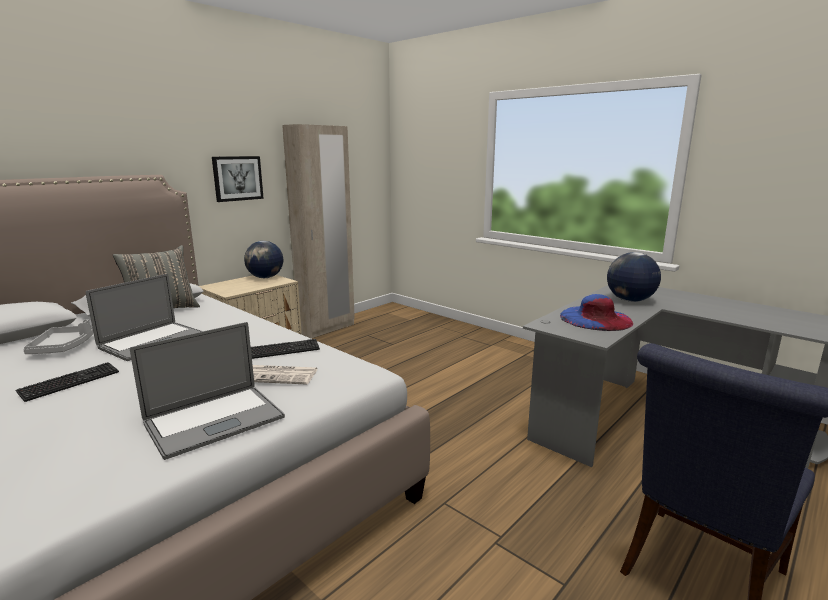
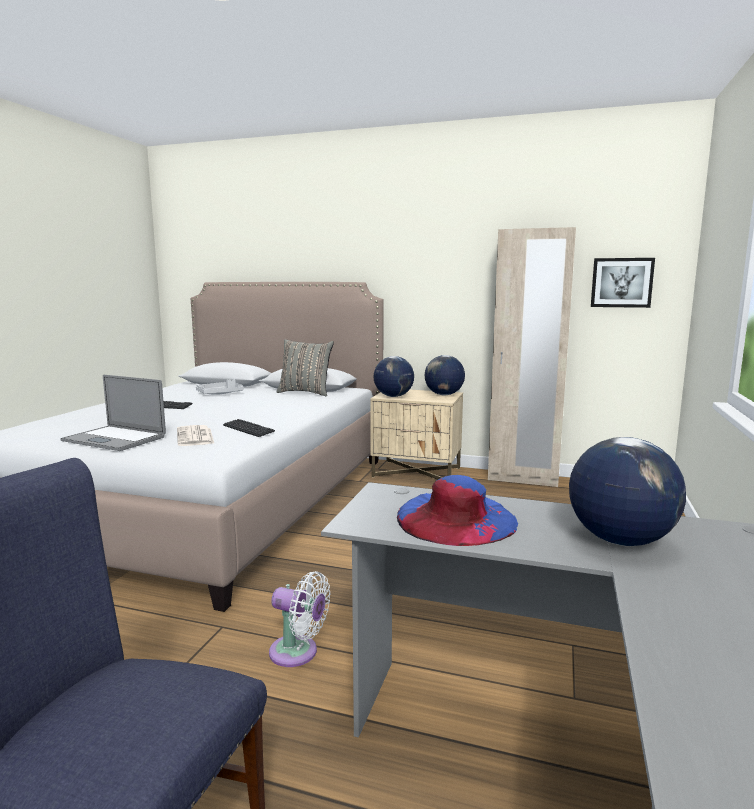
camera: 65 degrees right, 5 degrees down
(153, 341) = (242, 403): laptop -> none
(236, 290) = (394, 396): none -> globe
(237, 178) = (444, 289): picture -> picture (621, 282)
(500, 471) = (298, 653): none -> white fan

